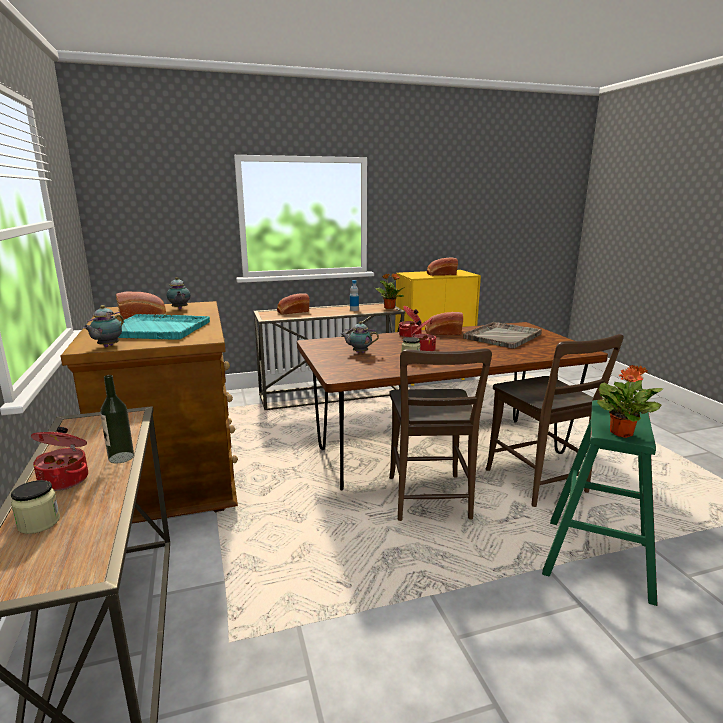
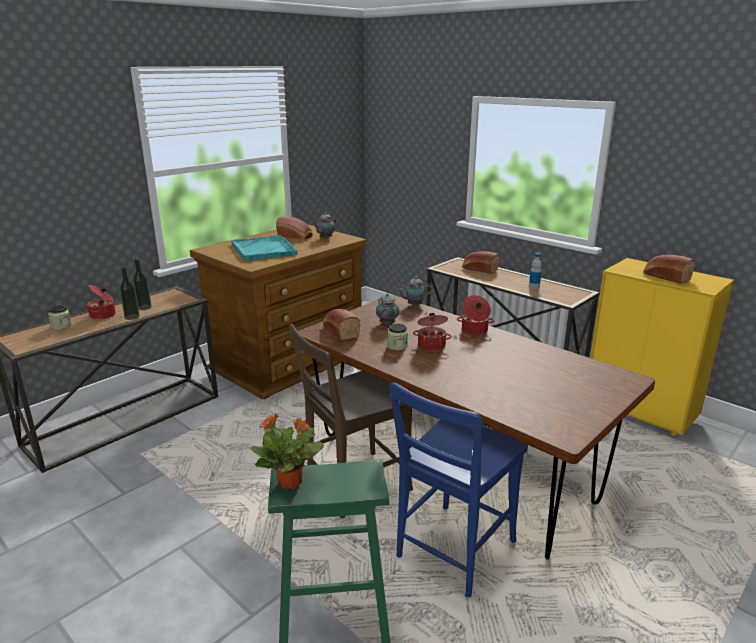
camera: 60 degrees right, 5 degrees up
(96, 446) = (144, 307): none -> bottle
(107, 346) = (213, 252): teapot -> teapot (414, 305)
(389, 308) = (571, 298): potted plant -> none
(442, 332) = (511, 342): bread -> bread (340, 331)
(503, 336) = (550, 375): grey tray -> none
(539, 483) = (452, 552): brown chair -> blue chair

